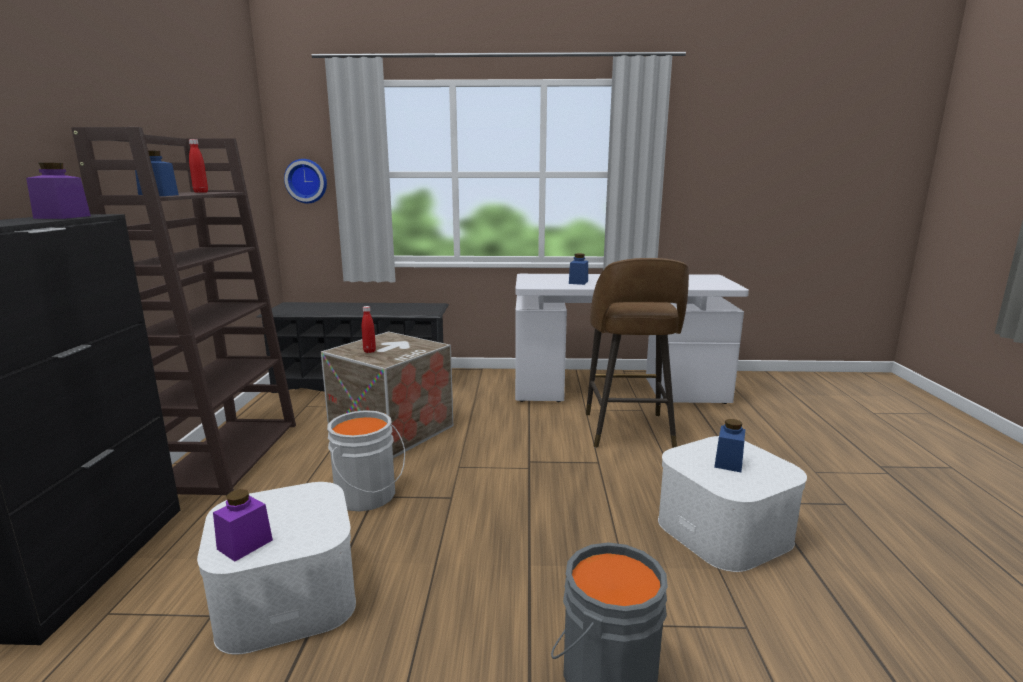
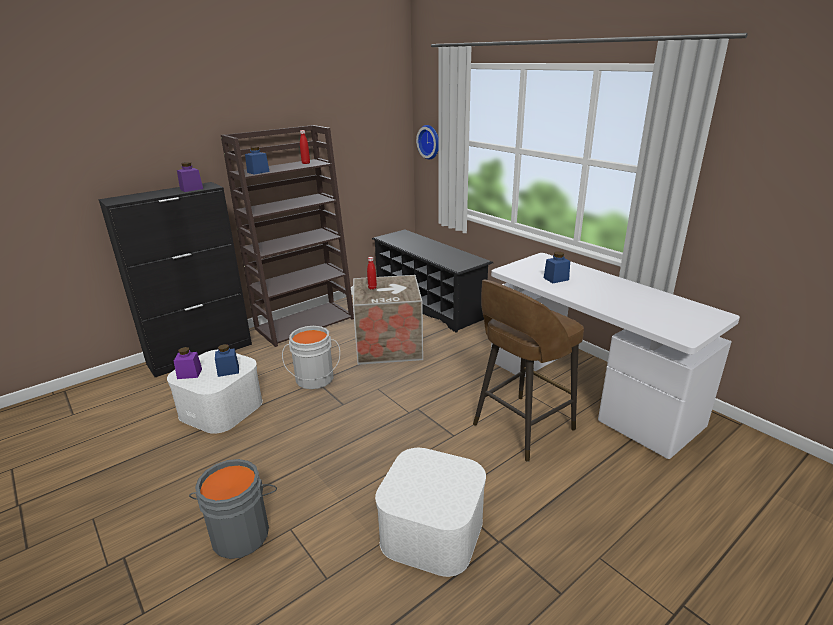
camera: 50 degrees right, 10 degrees up
(728, 462) = (433, 481): blue jar -> blue jar (228, 371)

